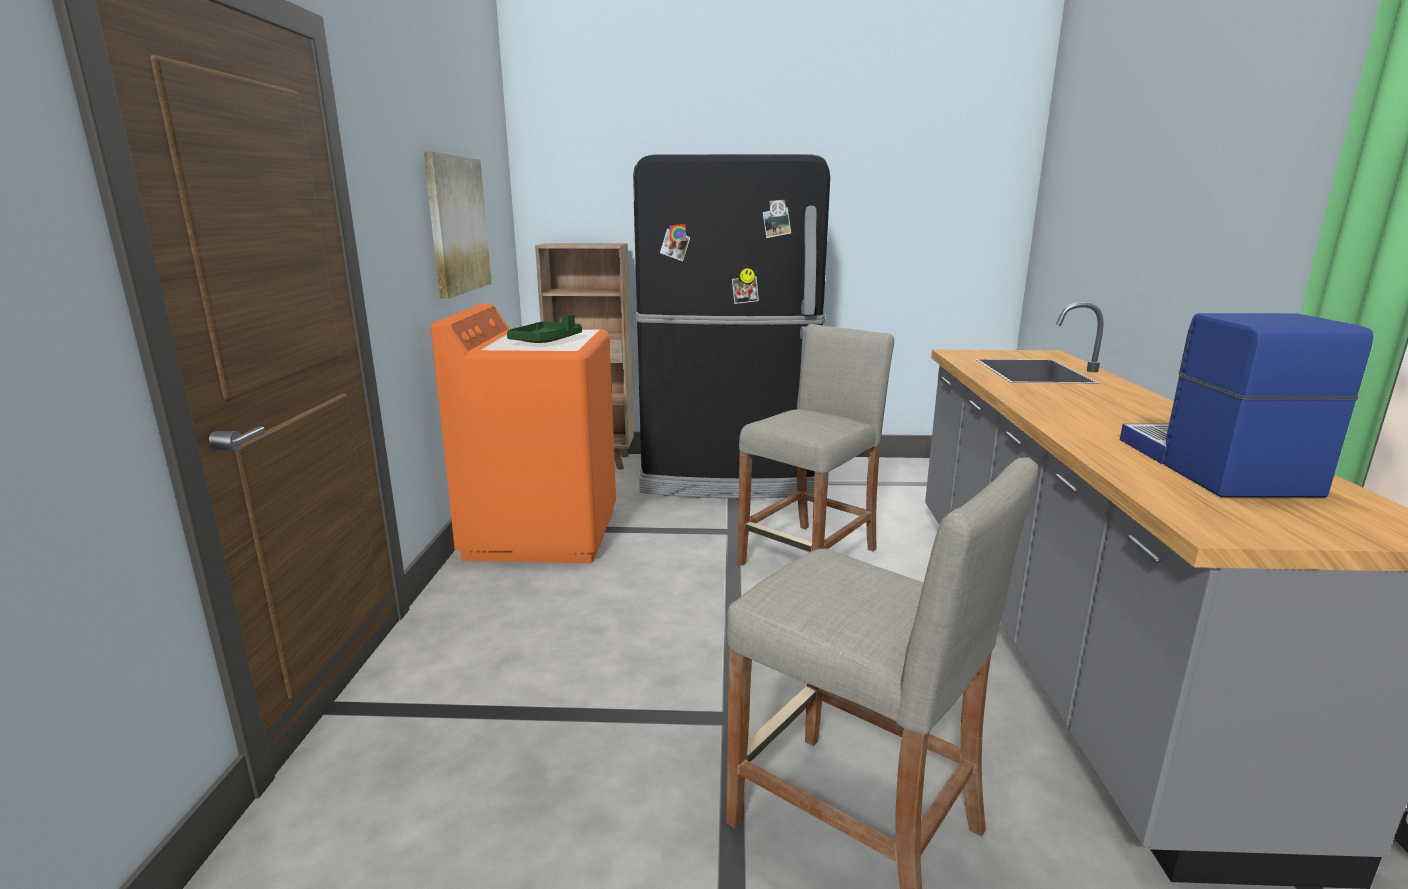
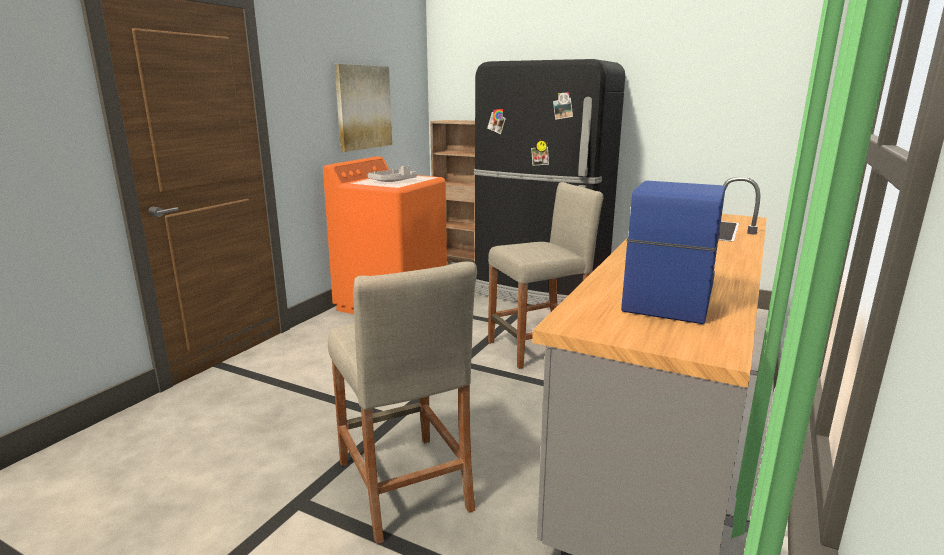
camera: 25 degrees right, 0 degrees up
(546, 341) = (392, 181): green tray -> grey tray

